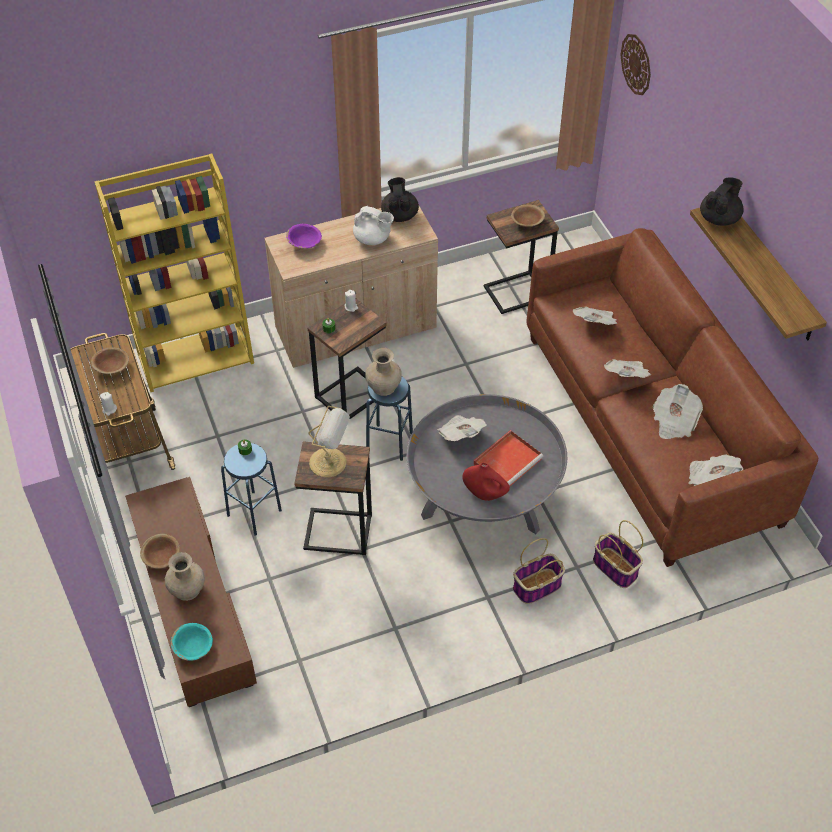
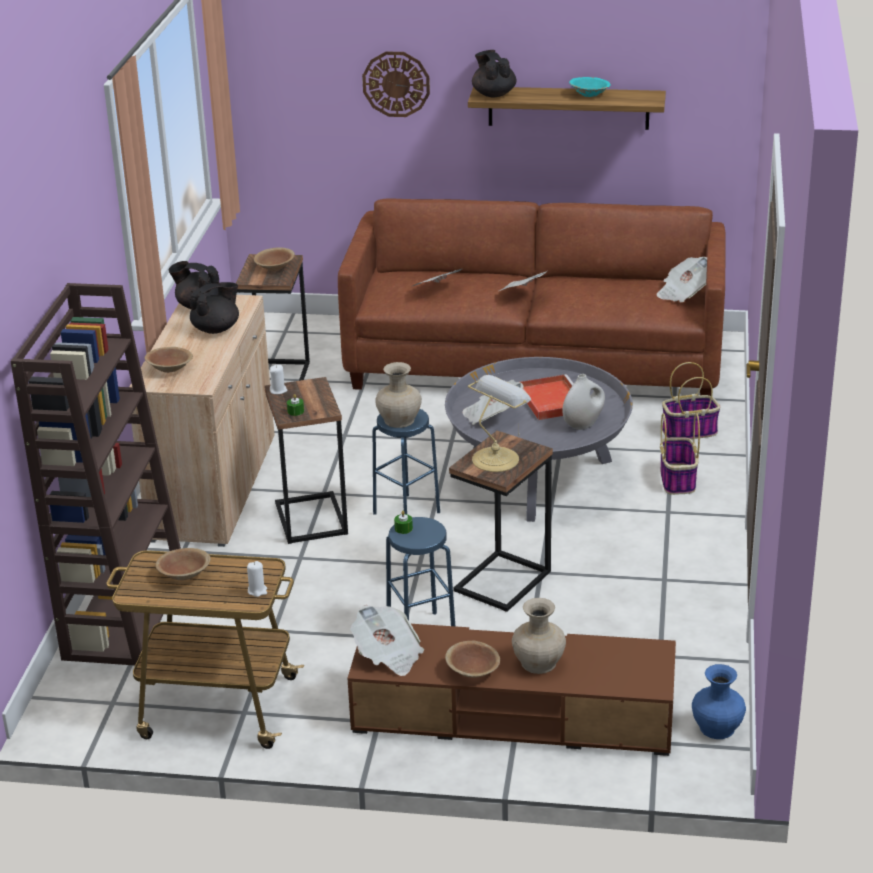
camera: 60 degrees left, 20 degrees down
(193, 647) = (627, 678): turquoise bowl -> turquoise bowl (589, 94)
(196, 357) = (124, 614): yellow bookcase -> brown bookcase
(233, 725) = (717, 727): none -> blue vase
(304, 243) = (170, 369): purple bowl -> brown bowl
(373, 239) = (216, 329): white teapot -> black teapot
(485, 494) = (583, 424): red vase -> white vase
(636, 64) = (258, 57): wall clock -> wall clock (396, 84)
(674, 421) = (600, 290): newspaper -> newspaper (388, 655)

